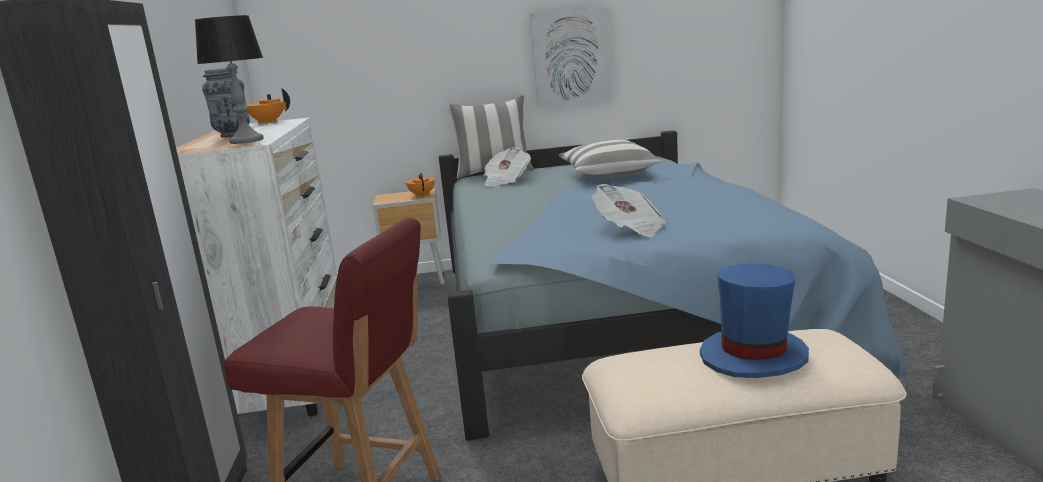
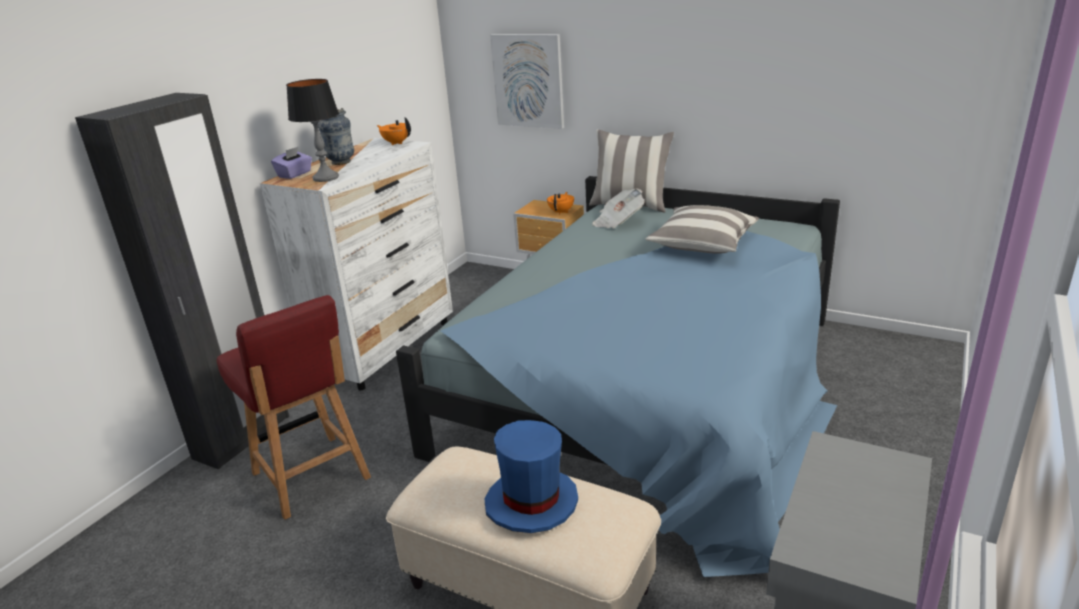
camera: 35 degrees right, 10 degrees up
(192, 146) = (295, 174): none -> purple tissue box
(571, 58) = (731, 100): picture -> picture (528, 81)
(630, 228) = (582, 333): newspaper -> none

